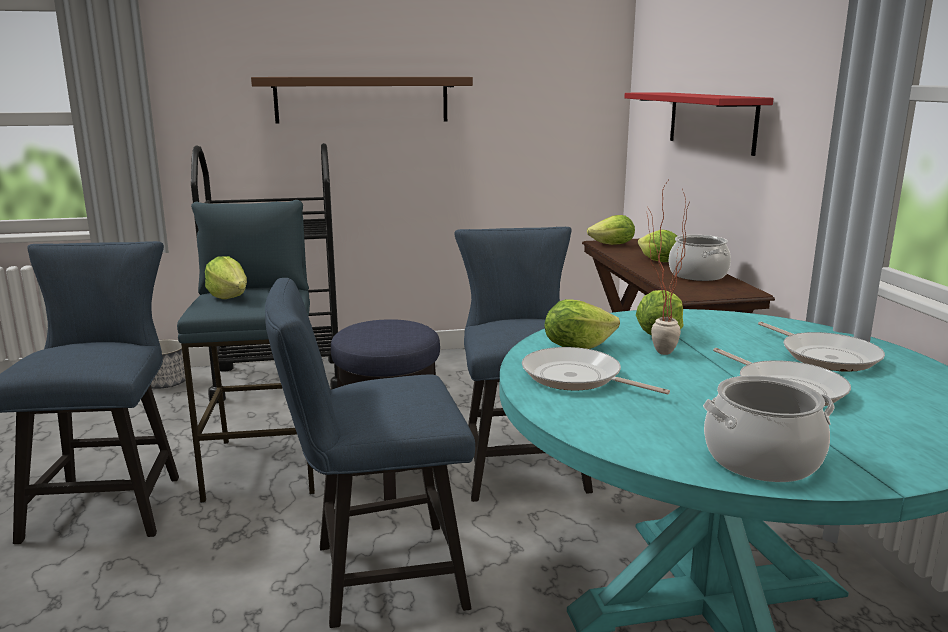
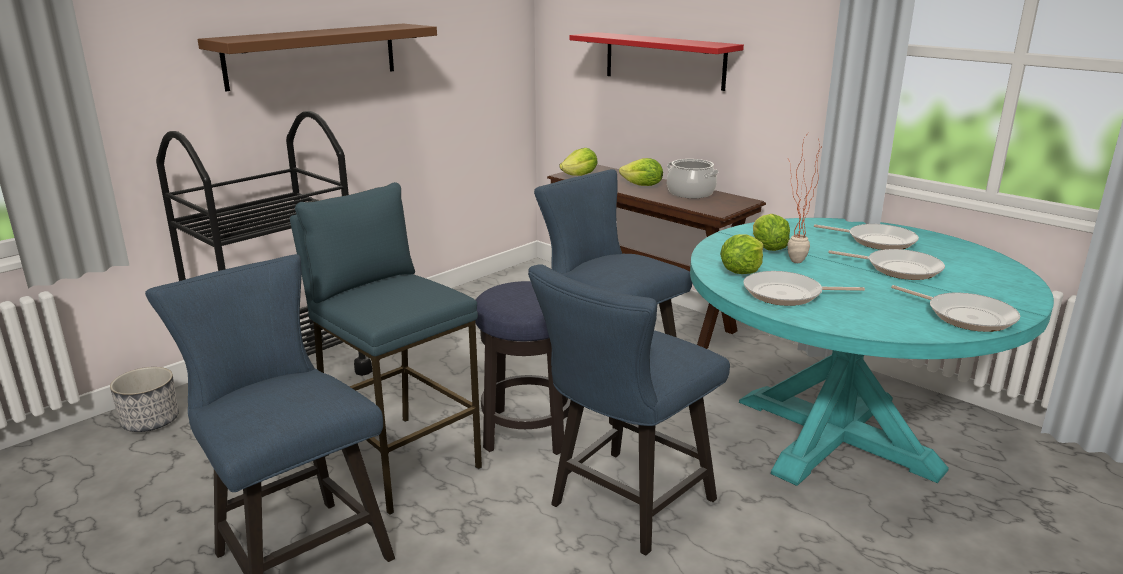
camera: 35 degrees left, 5 degrees up
(229, 297) = (375, 297): lettuce -> none
(761, 459) = (966, 316): cooking pot -> frying pan

